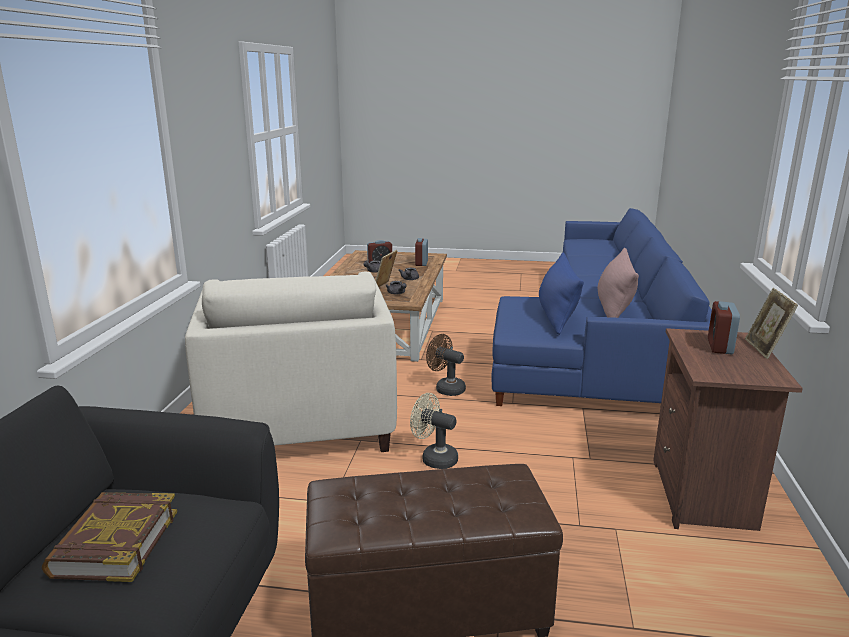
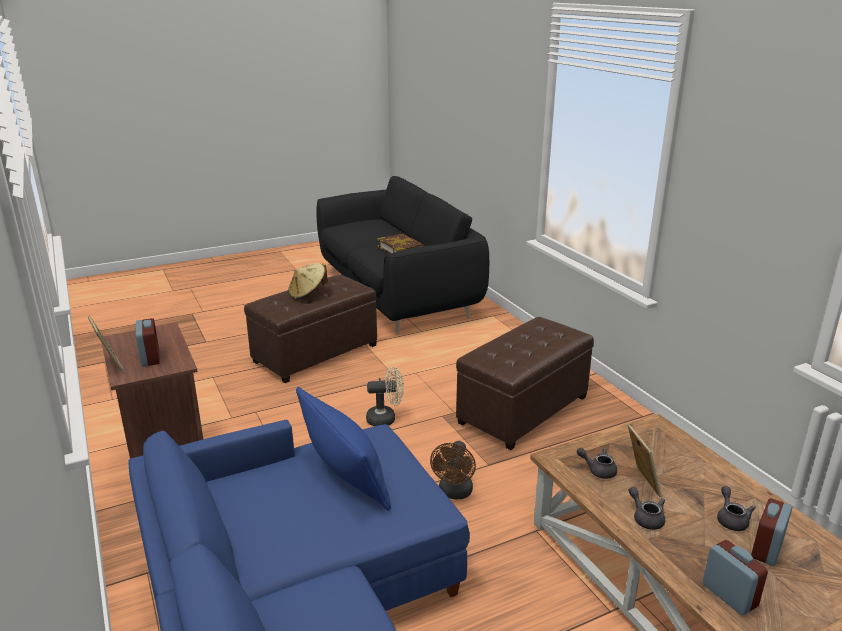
camera: 145 degrees right, 5 degrees up
(299, 419) = (522, 410): beige armchair -> brown ottoman
(433, 500) = (308, 294): none -> beige hat
(446, 388) = (454, 493): brown fan -> brown fan turned 105 degrees clockwise
(614, 308) = (278, 526): pink pillow -> none

